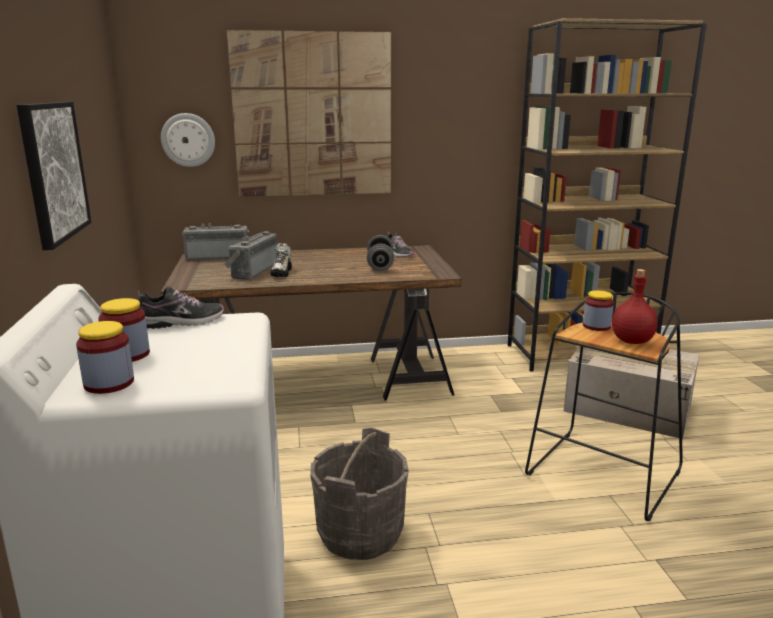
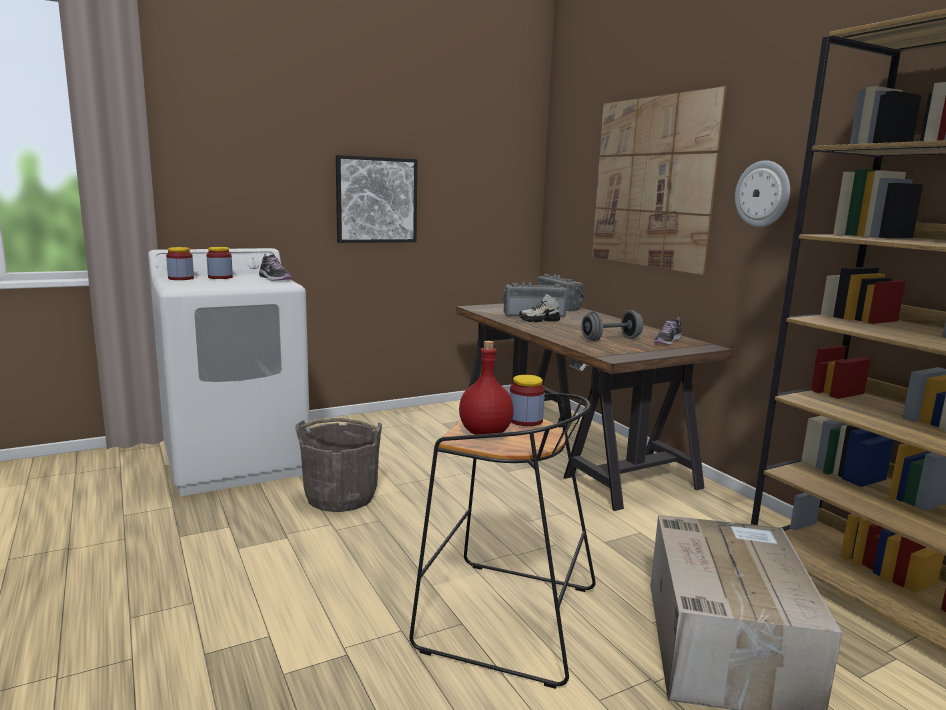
camera: 70 degrees right, 5 degrees down
(188, 140) = (572, 202): wall clock -> wall clock (763, 194)

